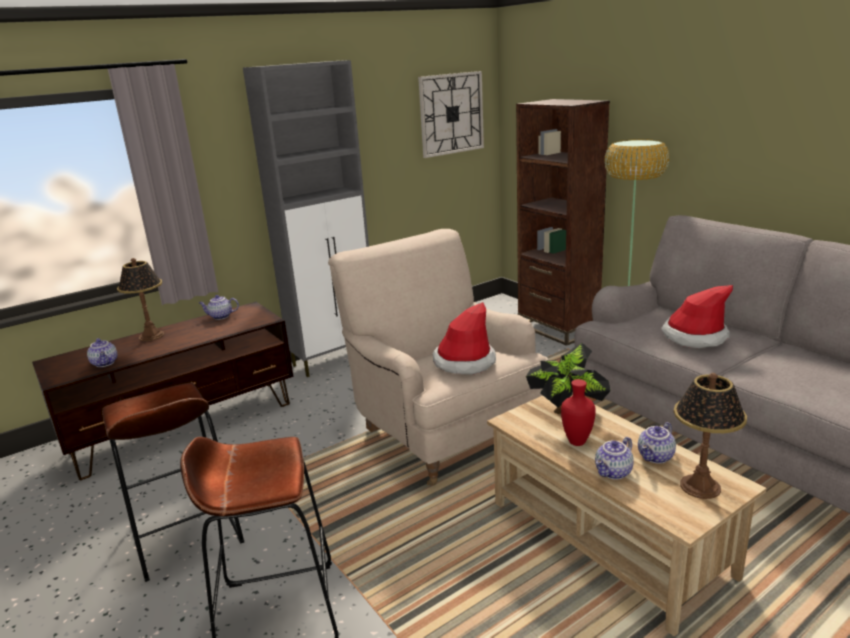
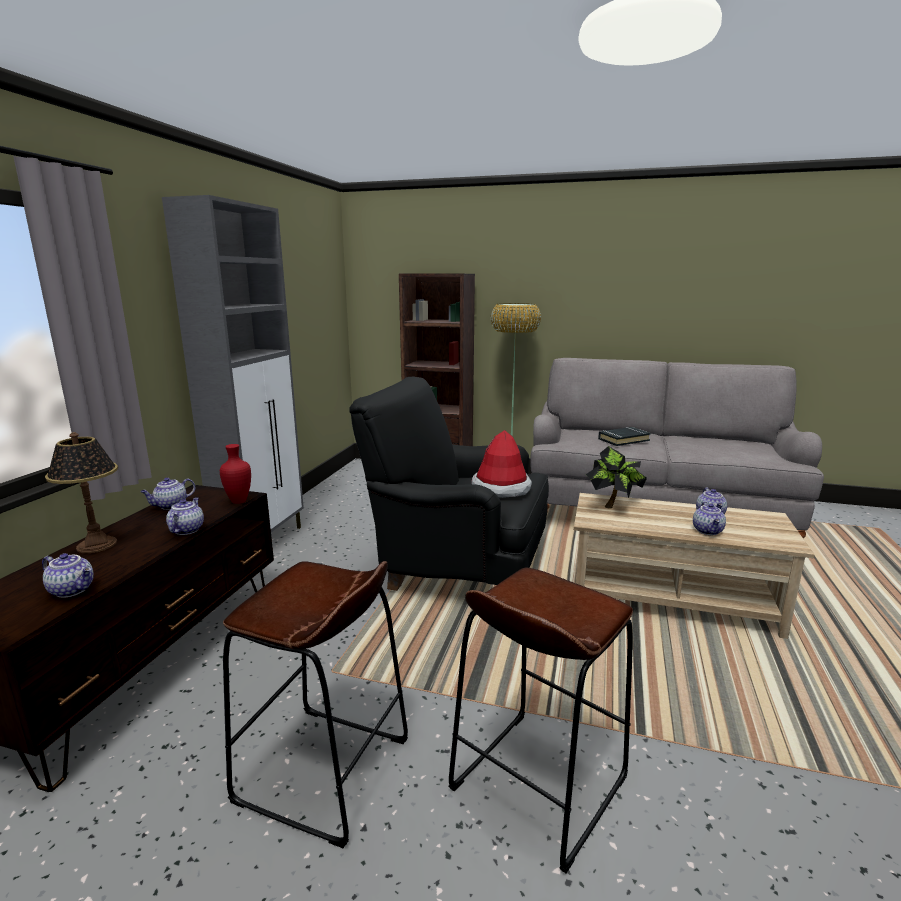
camera: 40 degrees left, 5 degrees down
(202, 338) = (187, 530): none -> teapot
(445, 431) = (458, 569): beige armchair -> black armchair
(451, 114) = (319, 284): wall clock -> none
(578, 442) = (656, 521): red vase -> red vase (240, 501)
(694, 336) = (623, 440): hat -> black book
(700, 486) = (760, 523): table lamp -> none

